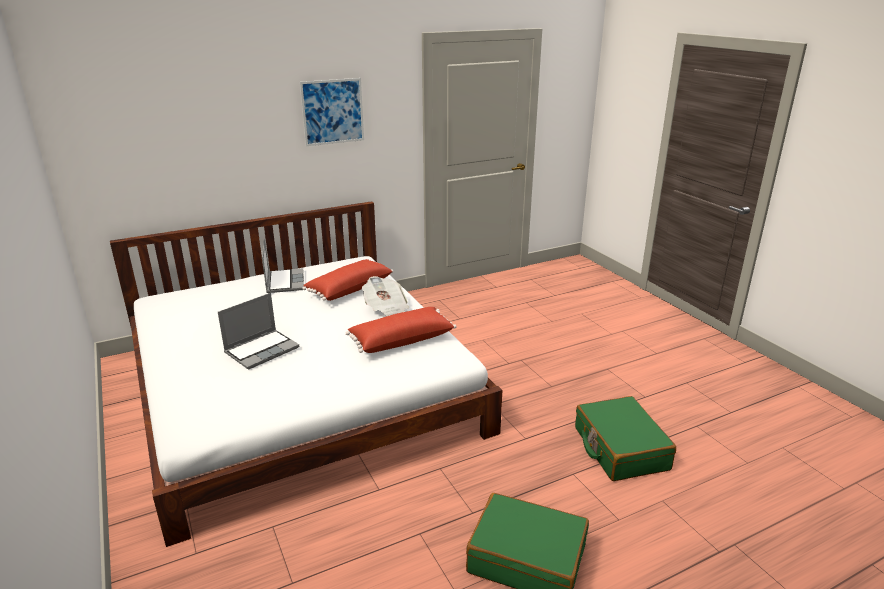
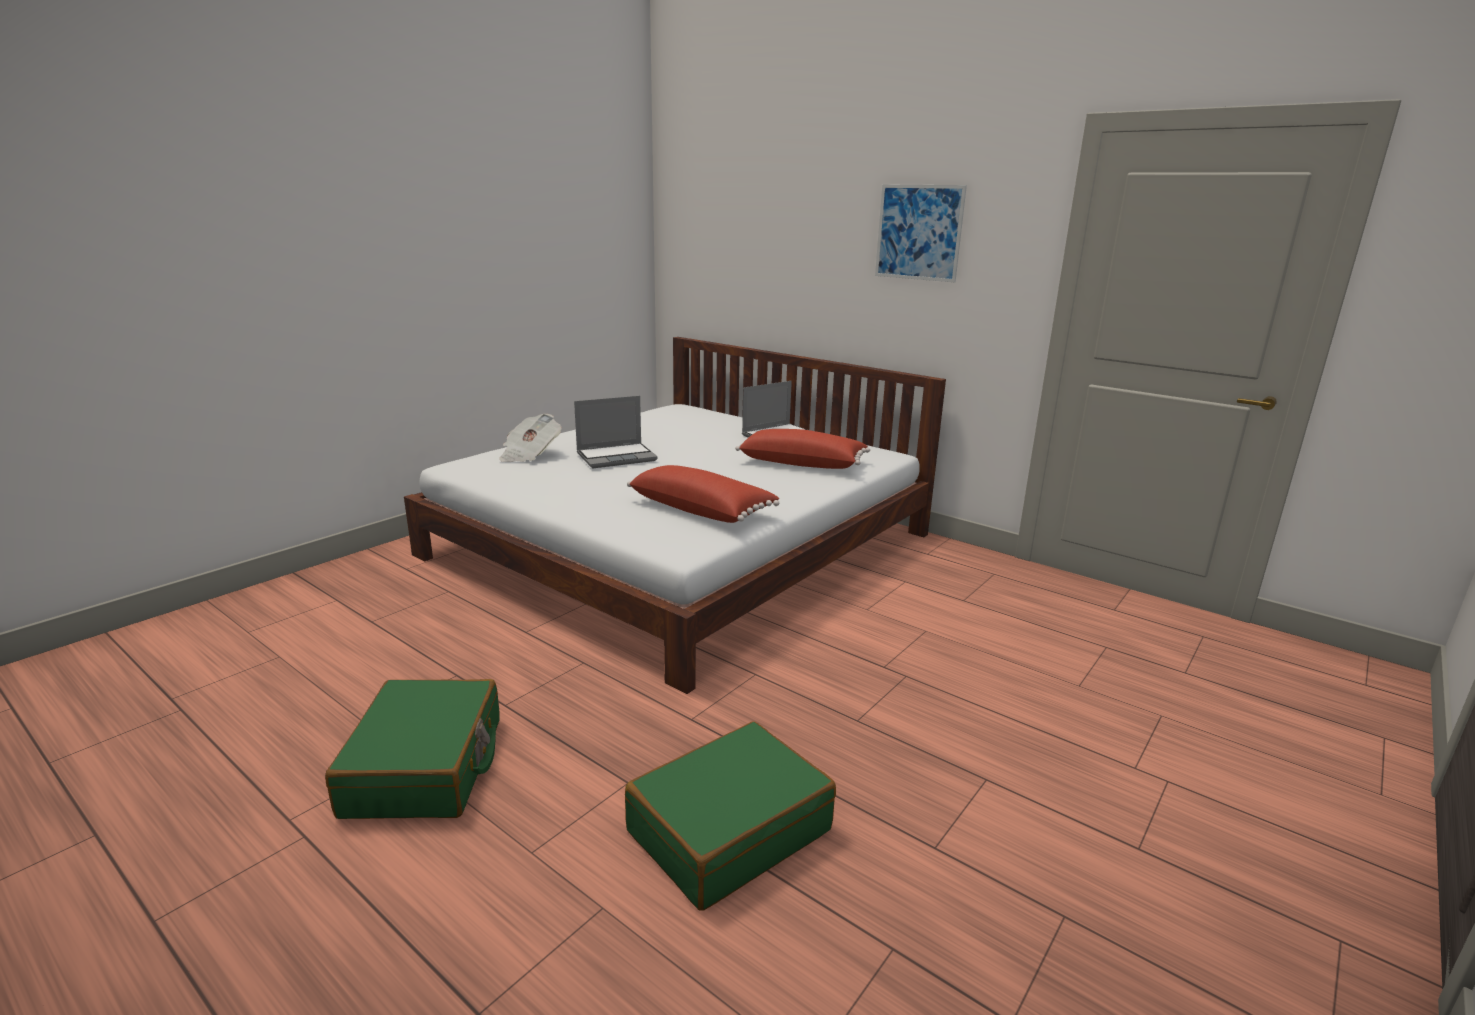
camera: 65 degrees right, 5 degrees down
(262, 350) = (617, 457): laptop -> laptop turned 45 degrees counterclockwise
(386, 309) = (774, 488): newspaper -> newspaper (529, 455)

